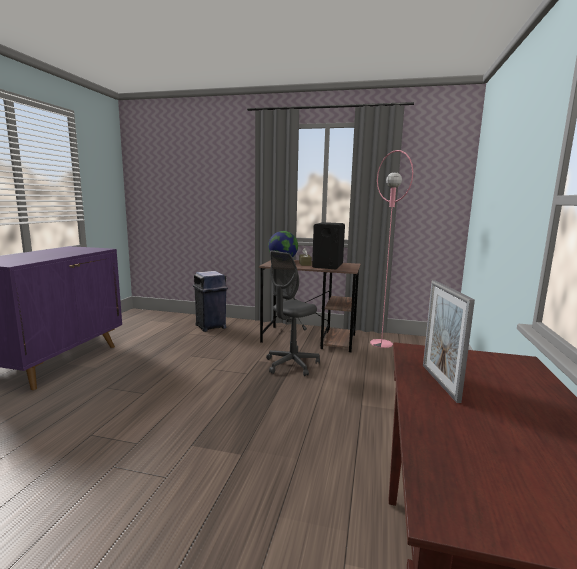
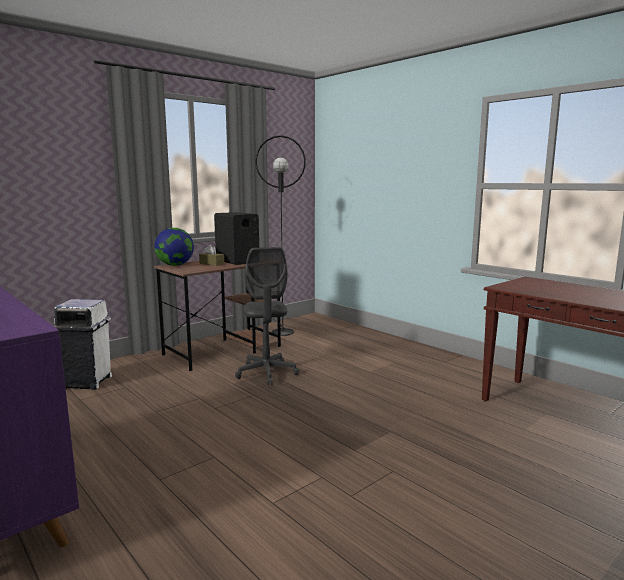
camera: 55 degrees left, 0 degrees up
(211, 326) = (88, 382): blue trash can -> white trash can
(381, 343) = (282, 332): pink floor lamp -> black floor lamp
(440, 382) = (550, 293): picture frame -> none

